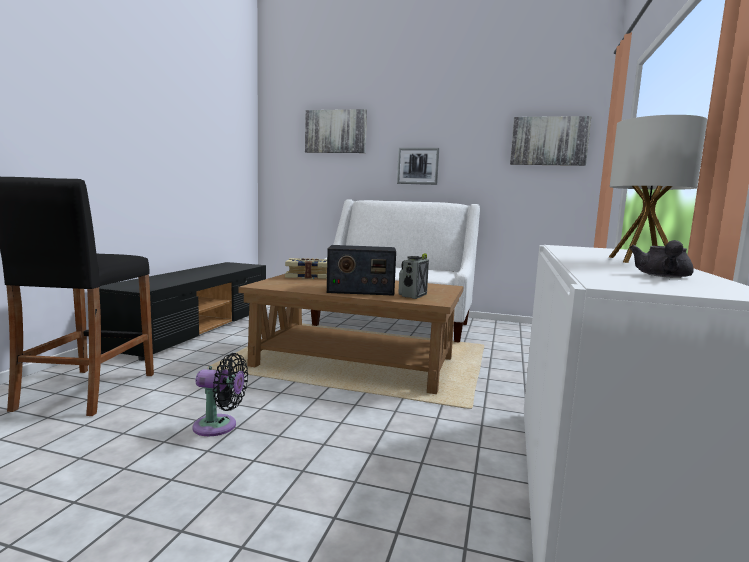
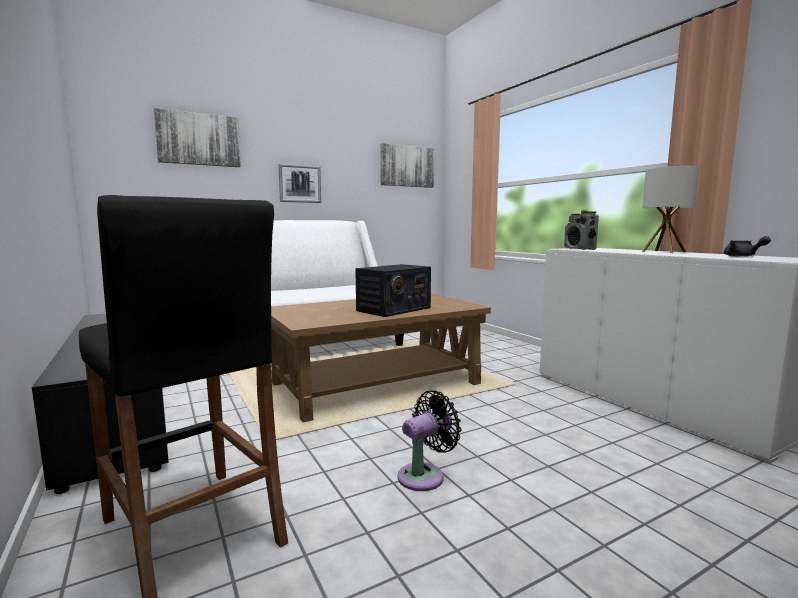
camera: 45 degrees left, 0 degrees up
(308, 276) = (300, 308): book -> none
(412, 295) = (440, 305): radio -> radio (580, 249)

